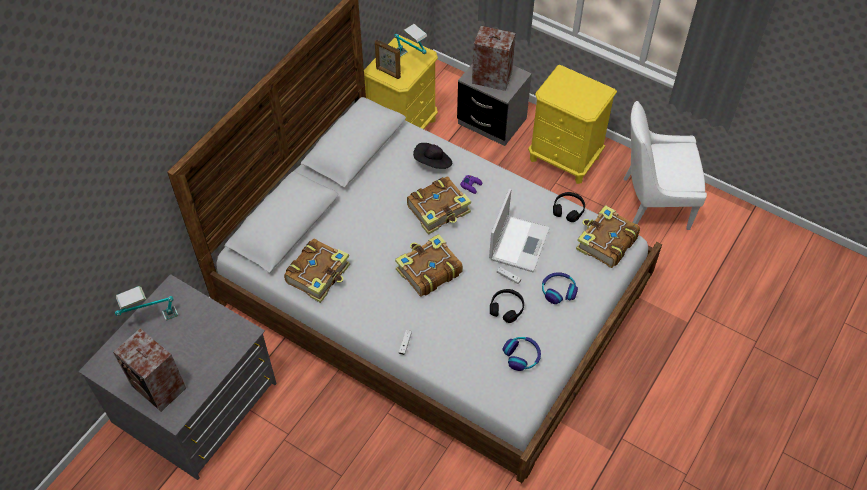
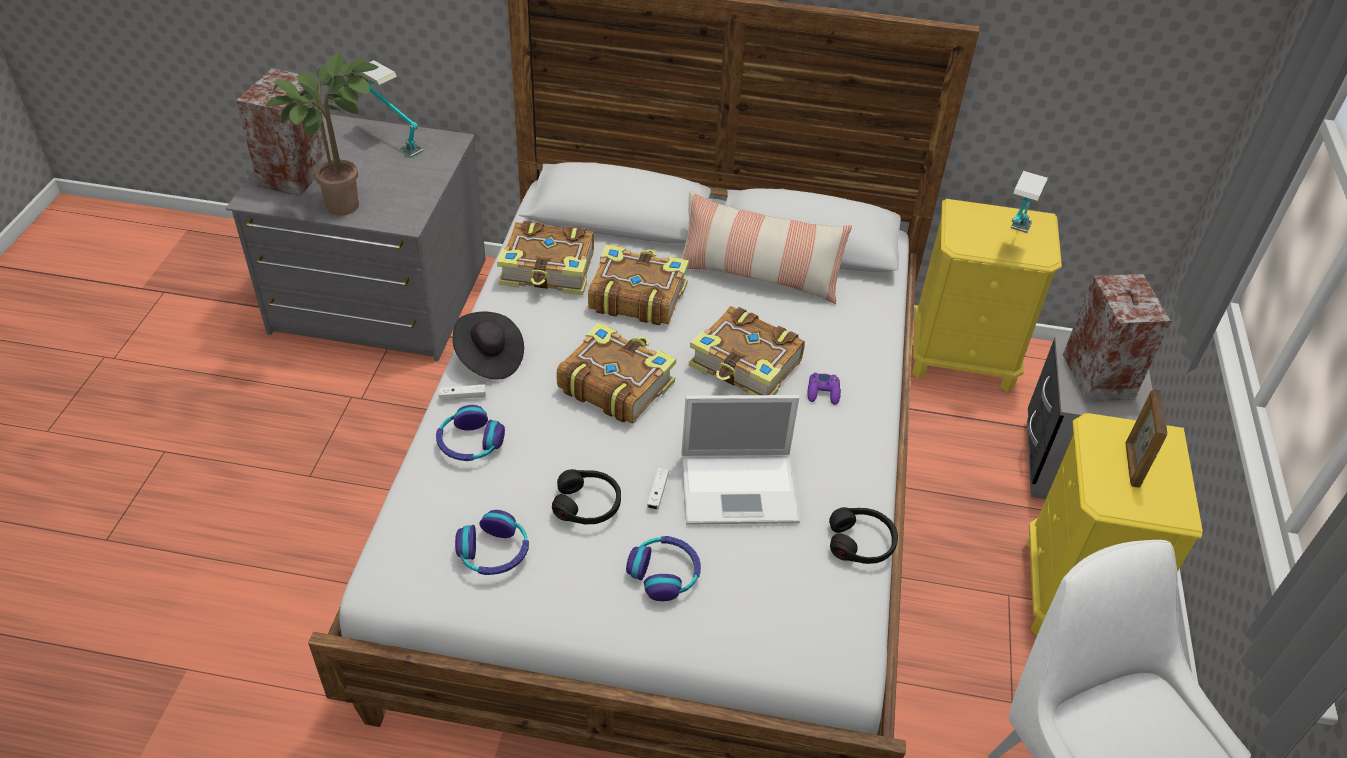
camera: 65 degrees right, 10 degrees down
(207, 362) = (345, 202): none -> potted plant
(372, 178) = (758, 275): none -> pillow
(388, 73) = (966, 224): picture frame -> picture frame (1131, 465)
(433, 163) = (837, 334): black hat -> black hat (489, 358)
(443, 349) = (470, 443): none -> headphones
(605, 243) = (818, 622): book -> book (636, 296)

